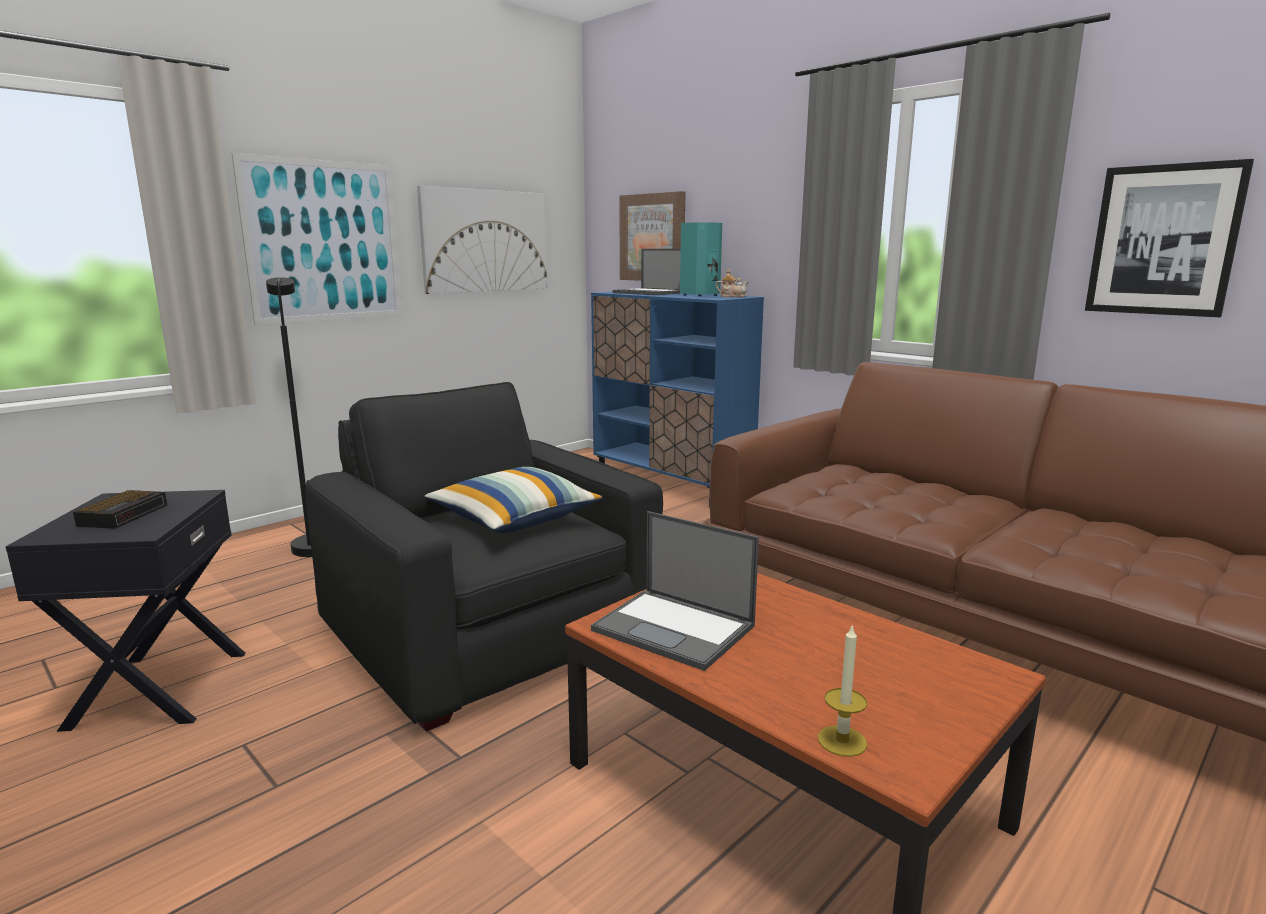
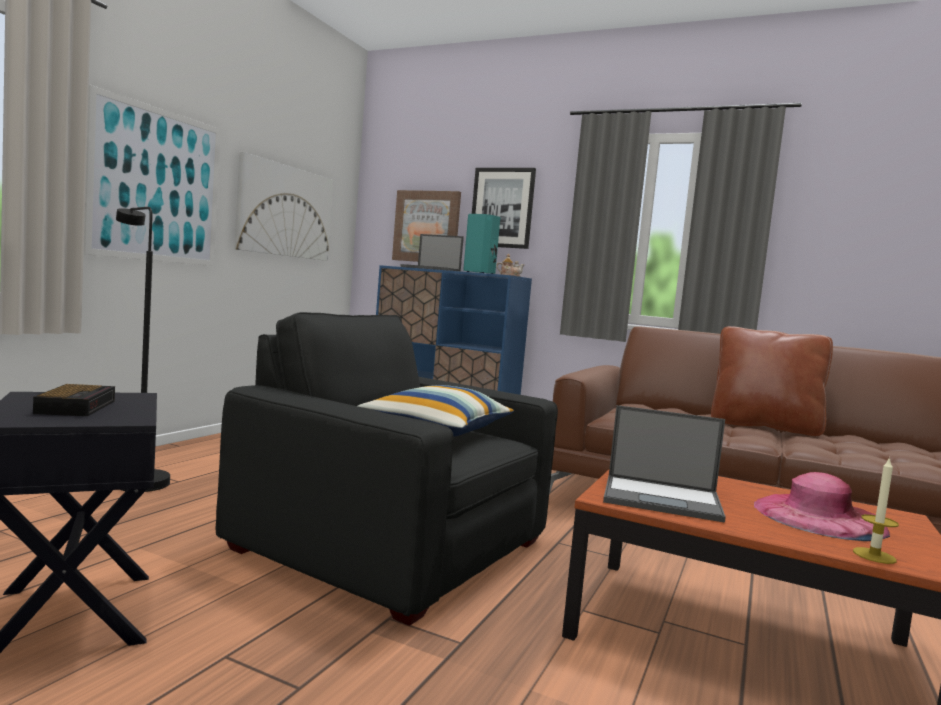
camera: 20 degrees left, 10 degrees down
(857, 669) = (819, 517): none -> pink hat
(992, 505) = (764, 426): none -> brown pillow
(1163, 240) = (835, 251): picture -> picture (502, 208)

